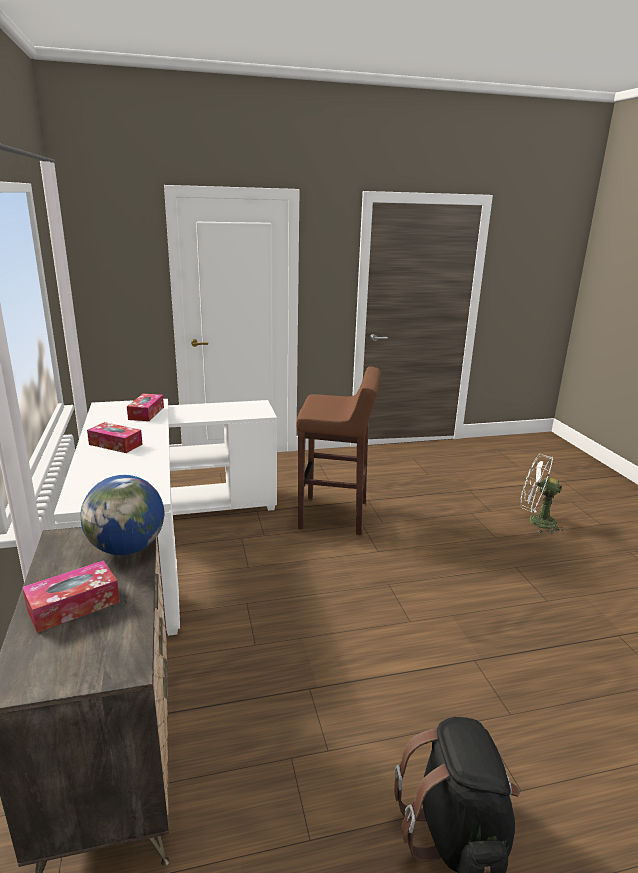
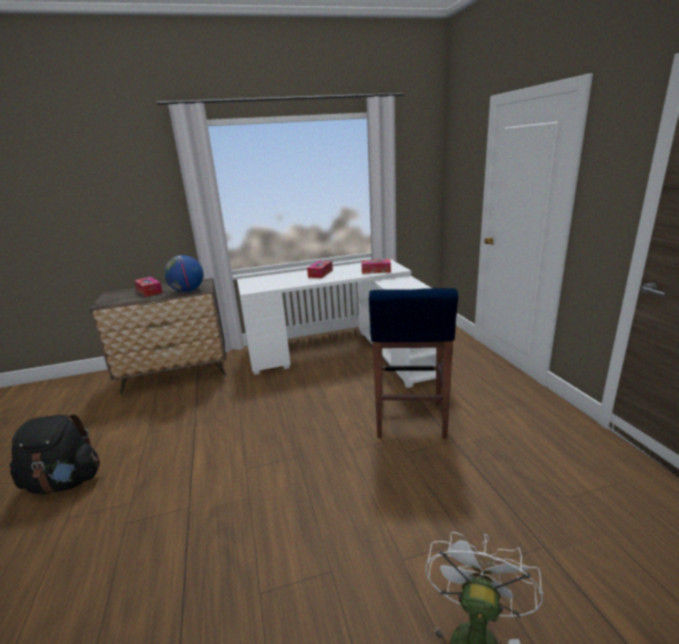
camera: 90 degrees right, 0 degrees up
(334, 515) = (410, 420): brown stool -> blue stool

